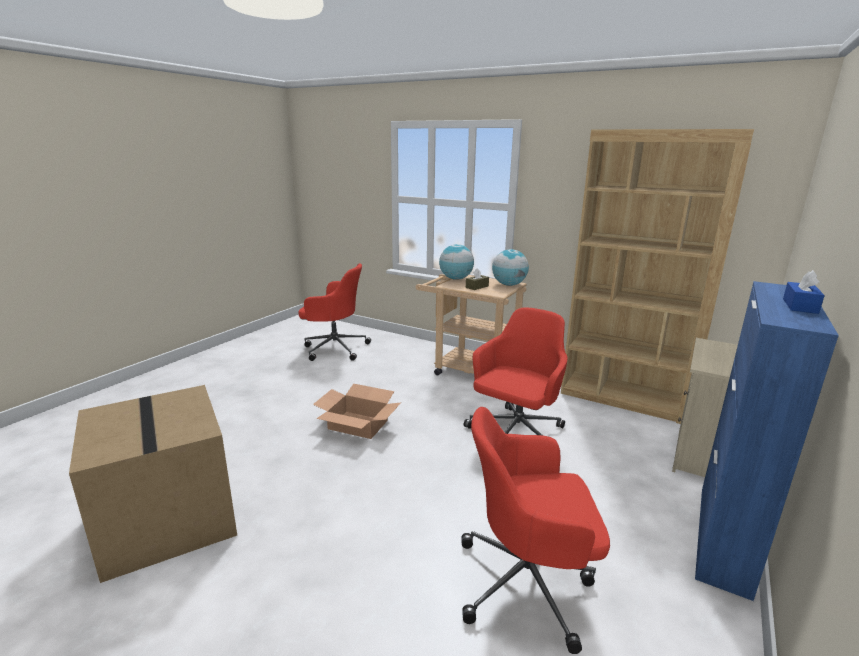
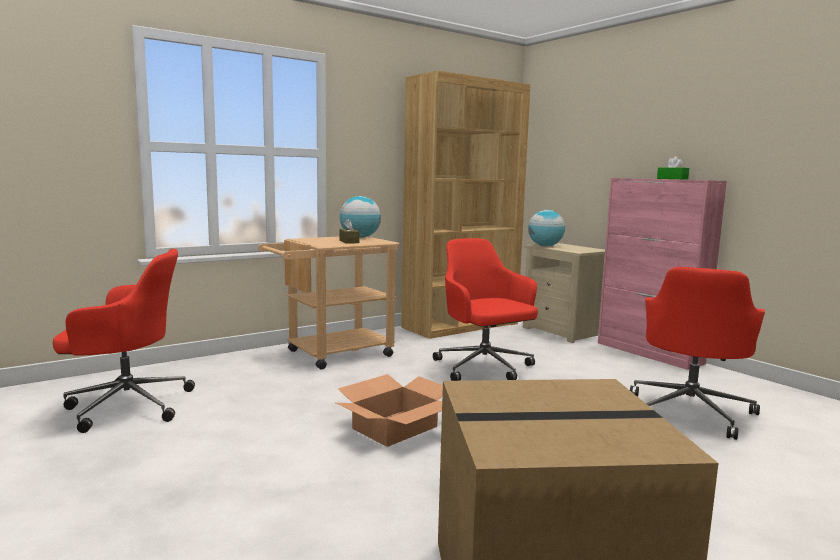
camera: 65 degrees left, 10 degrees down
(334, 348) = (126, 405): red office chair -> red office chair turned 45 degrees clockwise
(456, 279) = (306, 240): globe -> globe (545, 246)
(723, 538) = (649, 353): blue cabinet -> pink cabinet
(800, 306) = (672, 179): blue tissue box -> green tissue box

